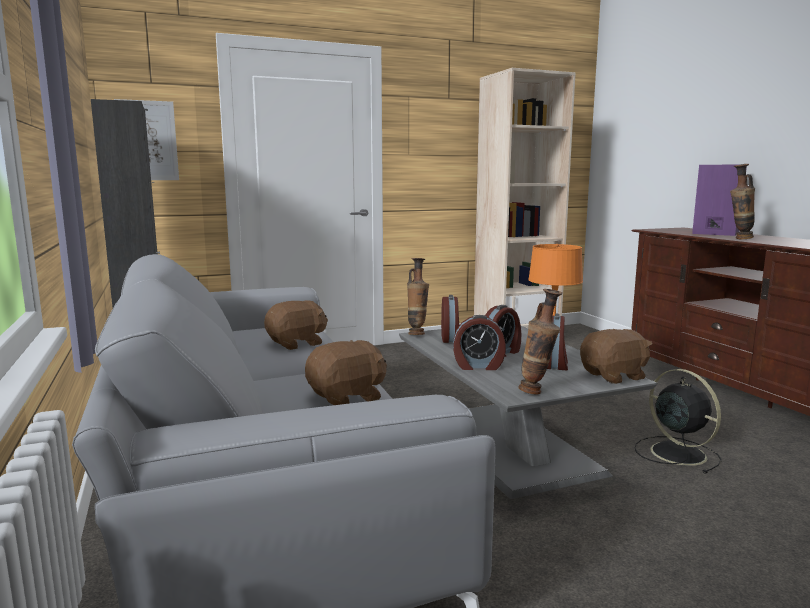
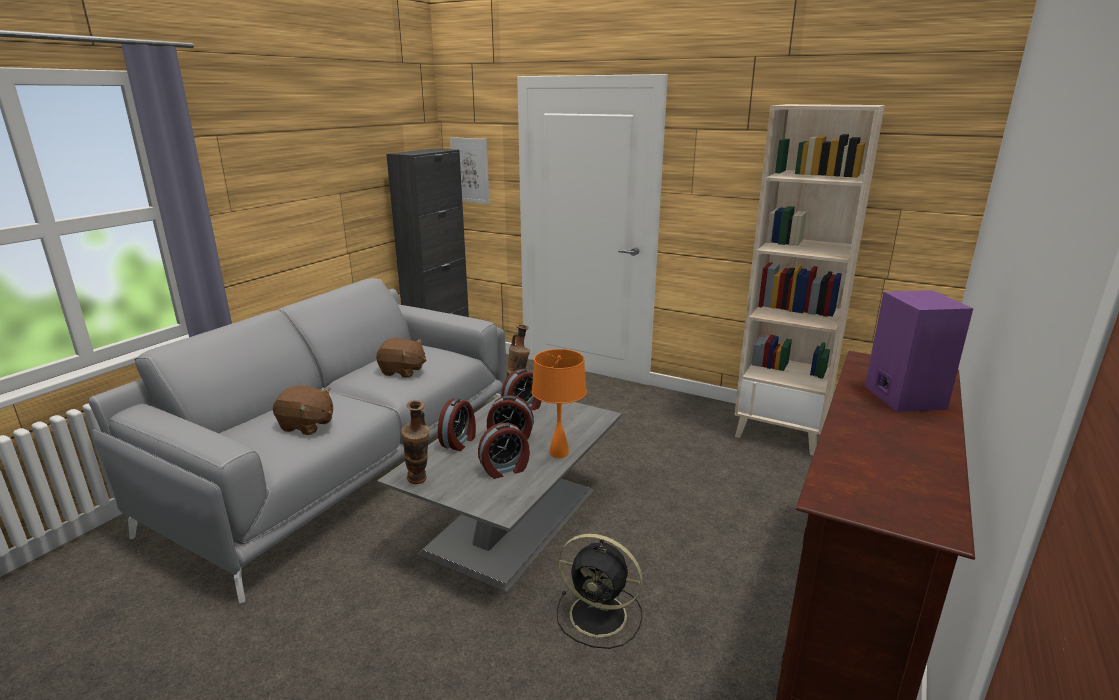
camera: 50 degrees right, 10 degrees up
(478, 366) = (459, 442): alarm clock -> alarm clock turned 120 degrees counterclockwise
(614, 376) = (502, 503): brown plush toy -> none
(676, 452) = (600, 615): black fan -> black fan turned 90 degrees clockwise
(739, 239) = (852, 419): vase -> none

